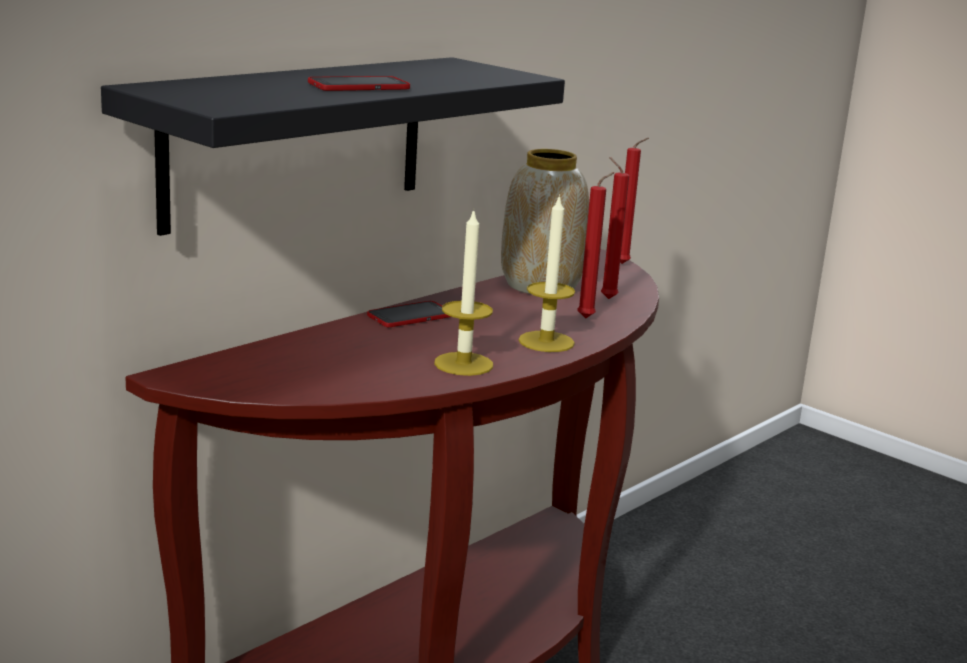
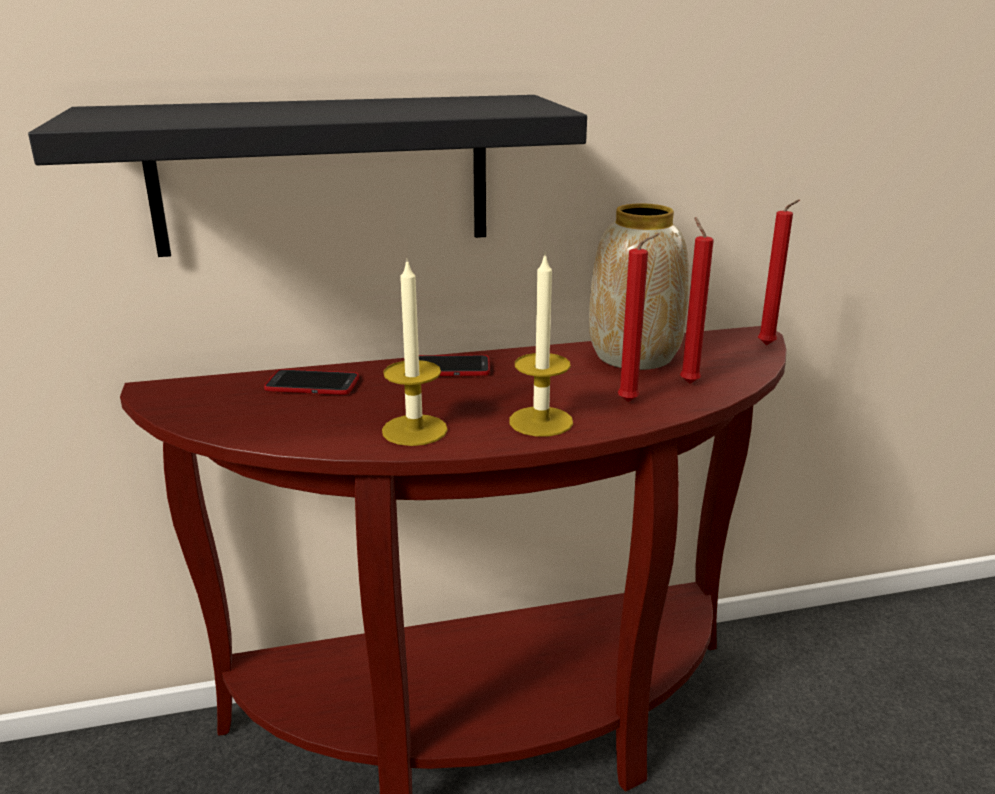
camera: 35 degrees right, 5 degrees up
(359, 86) = (302, 113): phone -> phone (312, 384)

